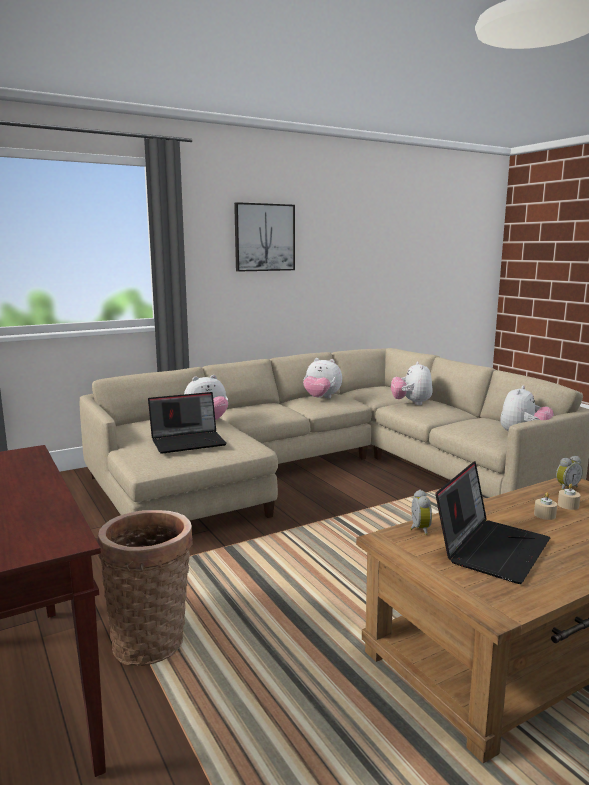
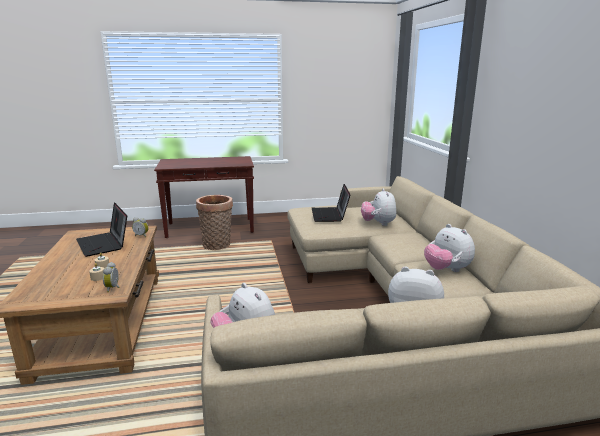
camera: 110 degrees right, 5 degrees up
(264, 237) = (550, 82): picture -> none
(321, 398) = (446, 270): plush toy -> plush toy turned 75 degrees counterclockwise

